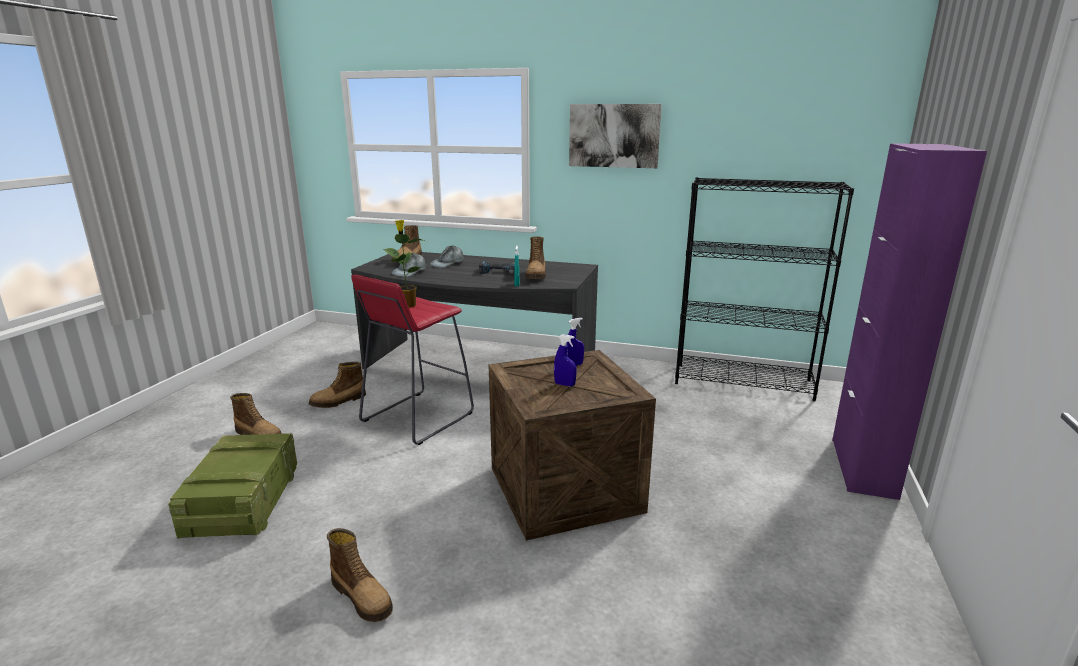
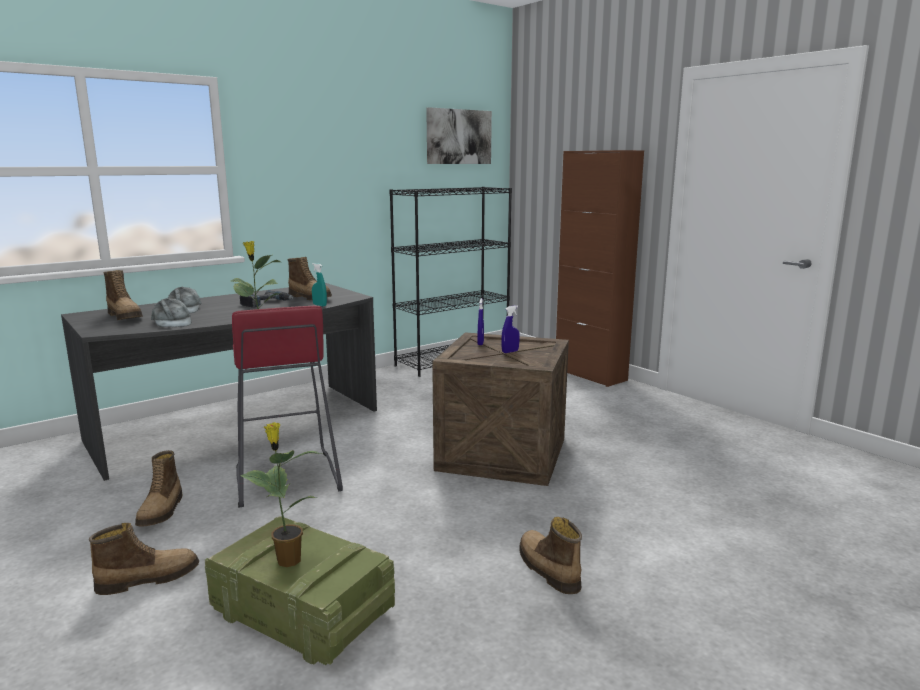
camera: 55 degrees left, 5 degrees down
(230, 460) = (287, 559): none -> potted plant
(363, 597) = (547, 569): boot -> boot turned 105 degrees counterclockwise
(614, 135) = (314, 153): picture -> picture (458, 137)
(863, 467) = (590, 375): purple cabinet -> brown cabinet

